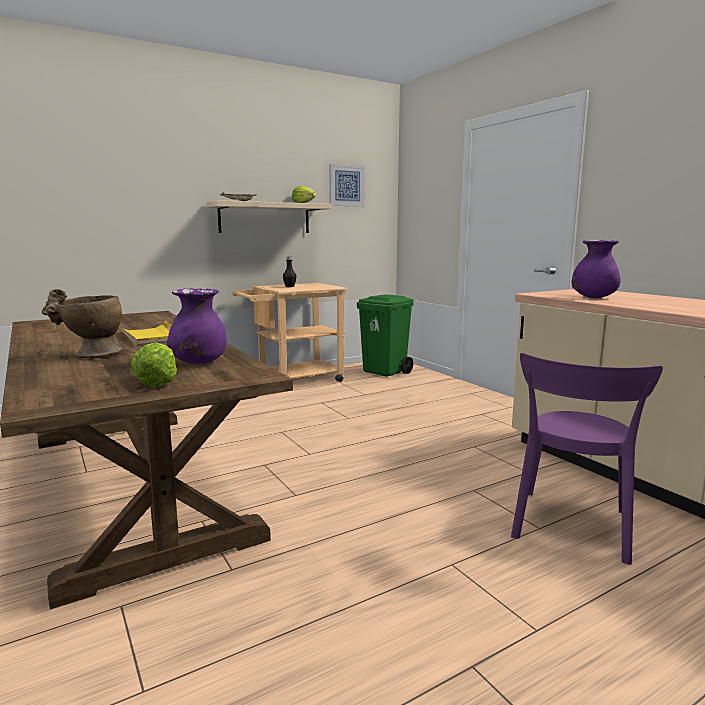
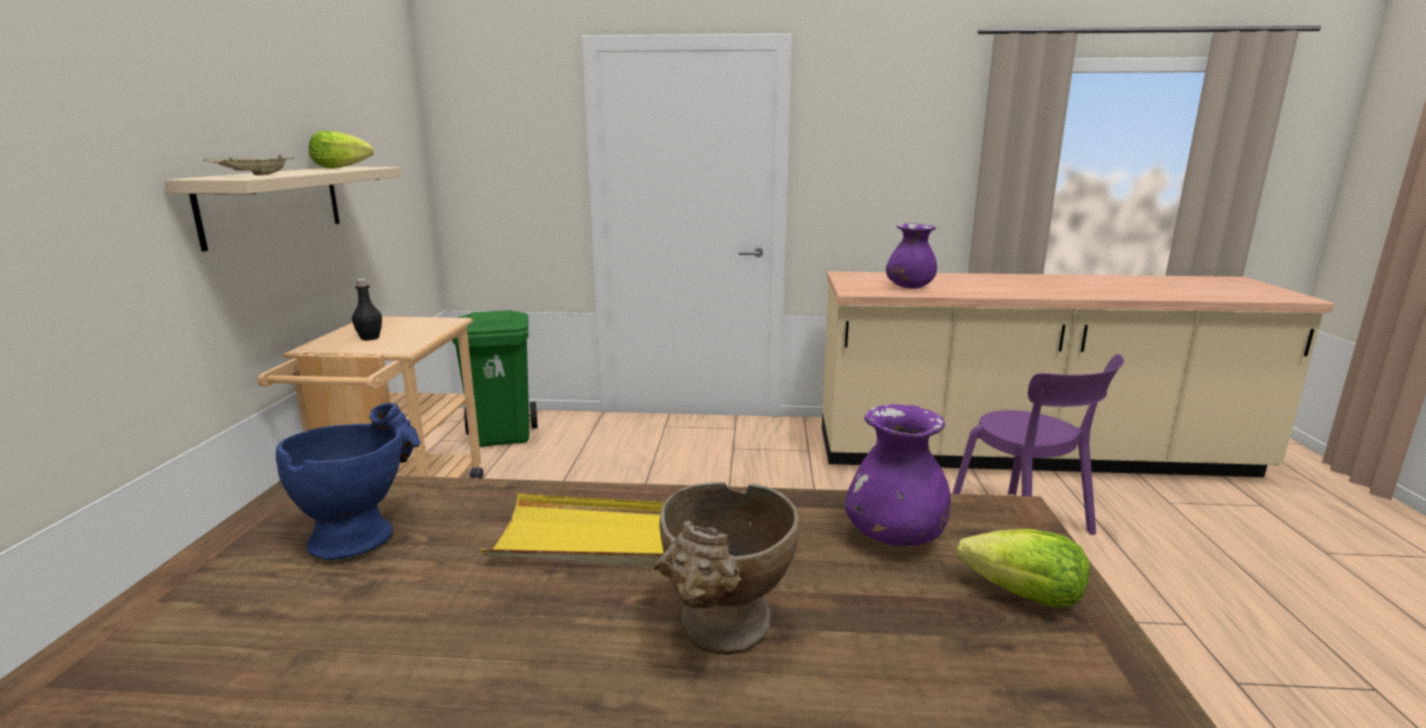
camera: 55 degrees left, 5 degrees up
(130, 321) = (363, 534): none -> blue vase
(346, 185) = (370, 126): picture -> none

